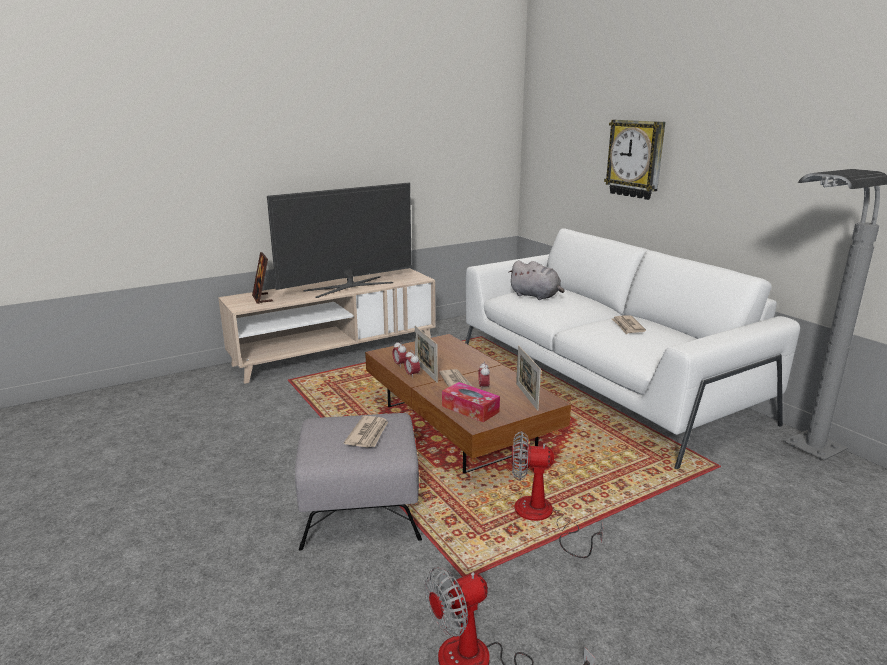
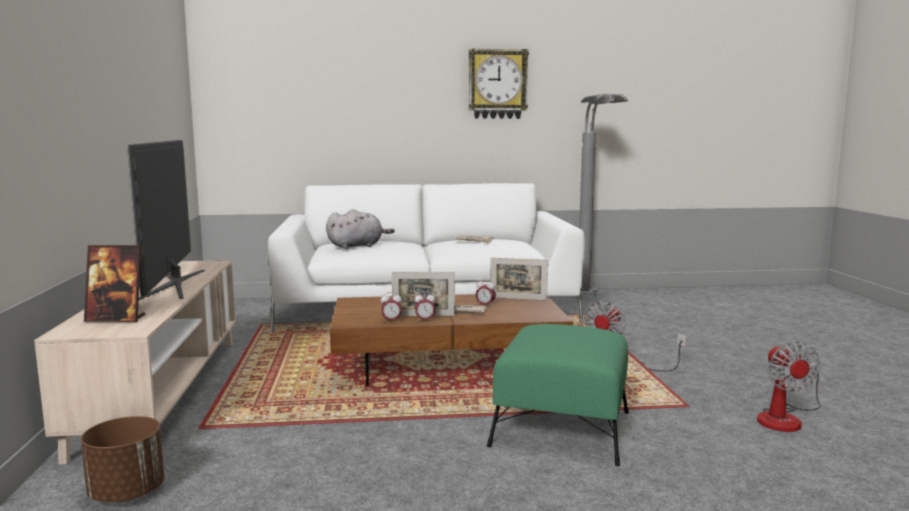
camera: 65 degrees left, 10 degrees down
(205, 391) = (127, 493): none -> brown planter
(361, 508) = (562, 428): grey ottoman -> green ottoman
(368, 434) = (574, 334): newspaper -> none
(470, 409) = (524, 315): tissue box -> none
(635, 159) = (372, 109): wall clock -> wall clock (497, 84)

